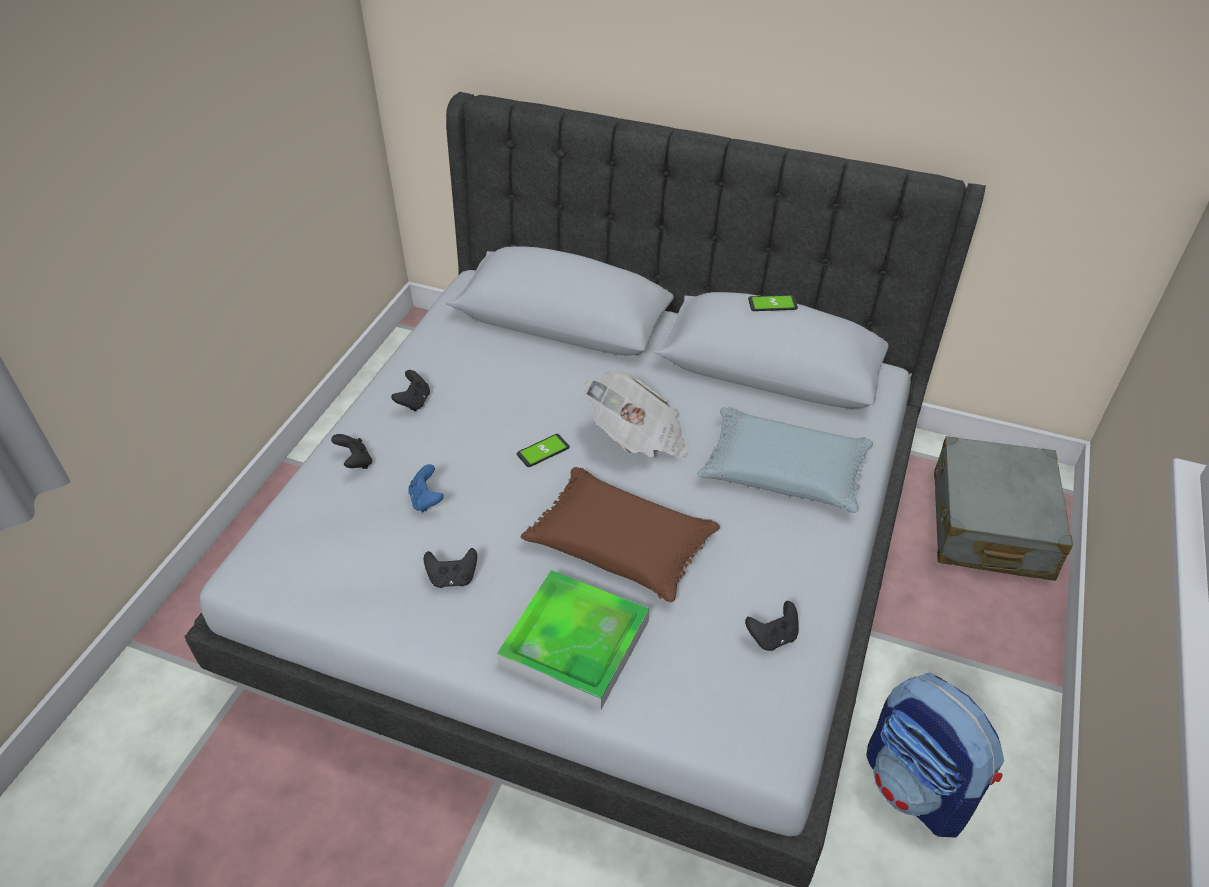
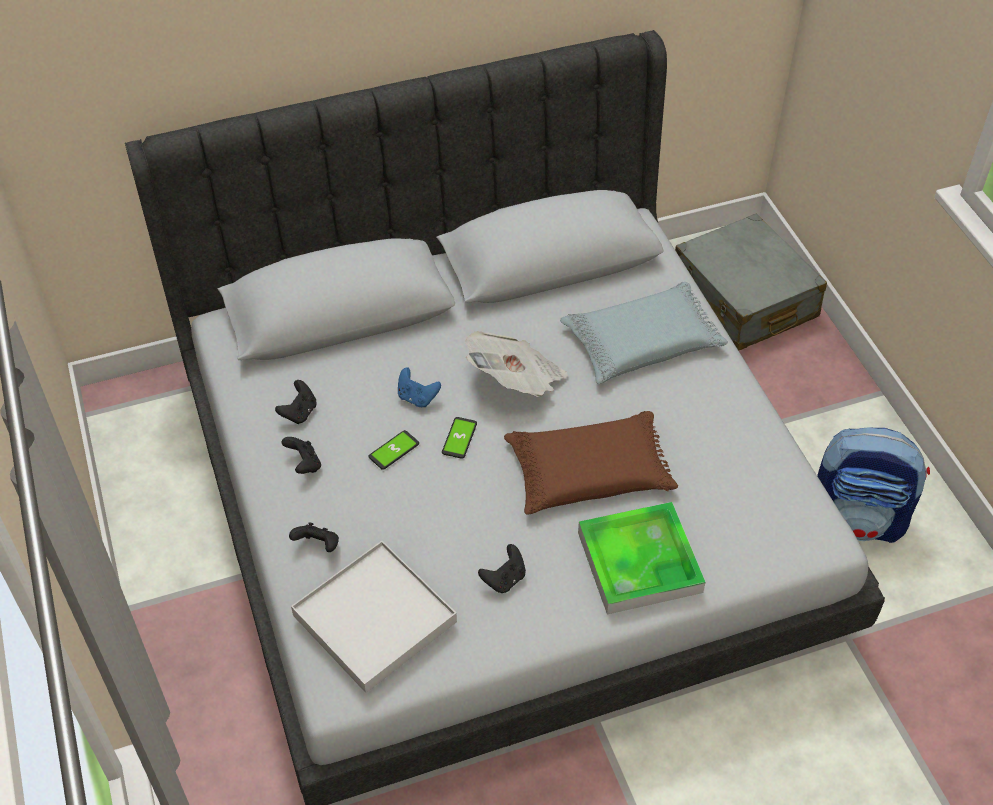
camera: 40 degrees left, 5 degrees up
(325, 539) = (374, 619): none -> white tray
(426, 500) = (417, 535): blue game controller -> blue game controller (417, 398)
(772, 304) = (537, 208): phone -> phone (394, 450)
(772, 637) = (755, 468): black game controller -> black game controller (299, 412)

